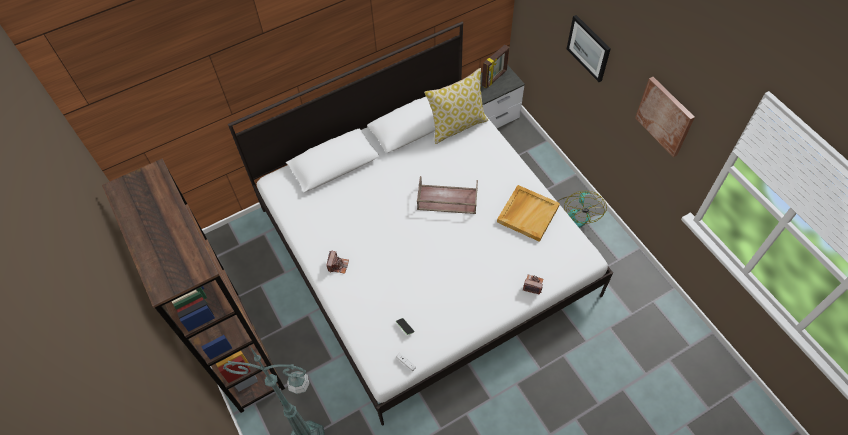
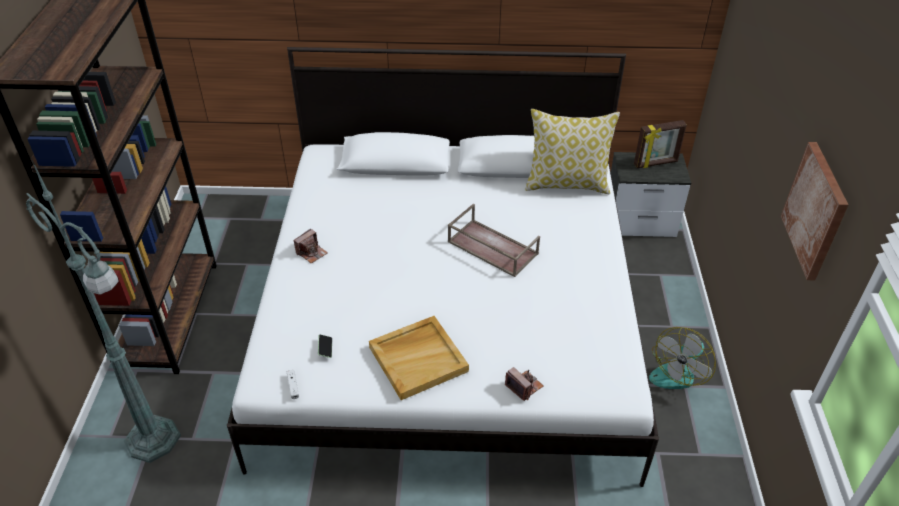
camera: 30 degrees right, 15 degrees down
(527, 213) = (582, 307): beige tray -> beige tray (418, 358)
(589, 48) = (762, 113): picture -> none

